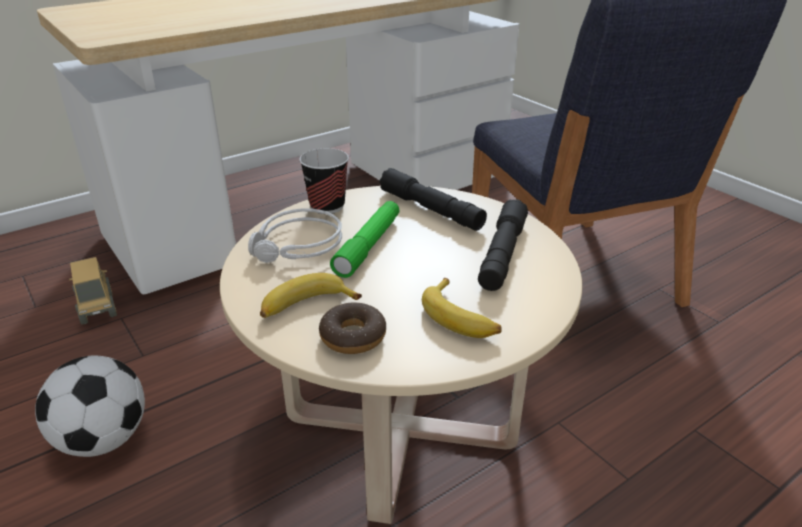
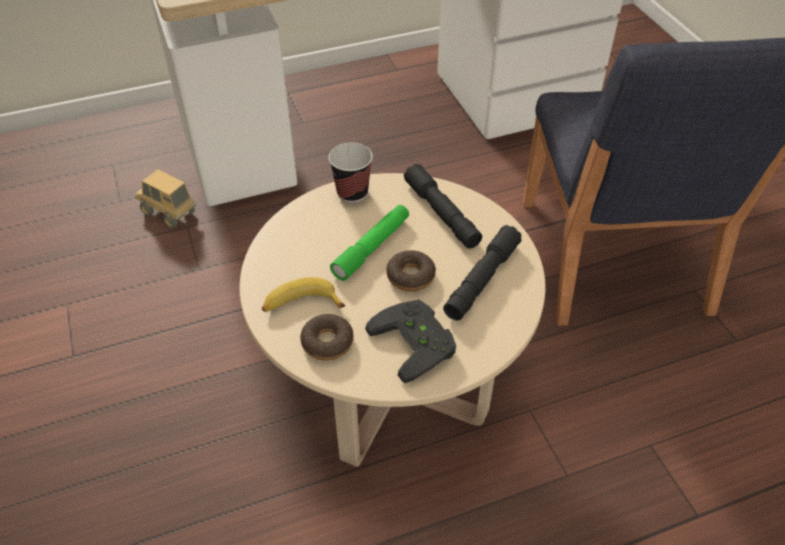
camera: 15 degrees right, 15 degrees up
(97, 309) = (169, 213): toy truck -> toy truck turned 45 degrees counterclockwise
(104, 439) = (158, 343): football -> none
(297, 246) = (313, 237): grey headphones -> none
(423, 263) = (410, 276): none -> donut
(461, 318) = (418, 341): banana -> black game controller

